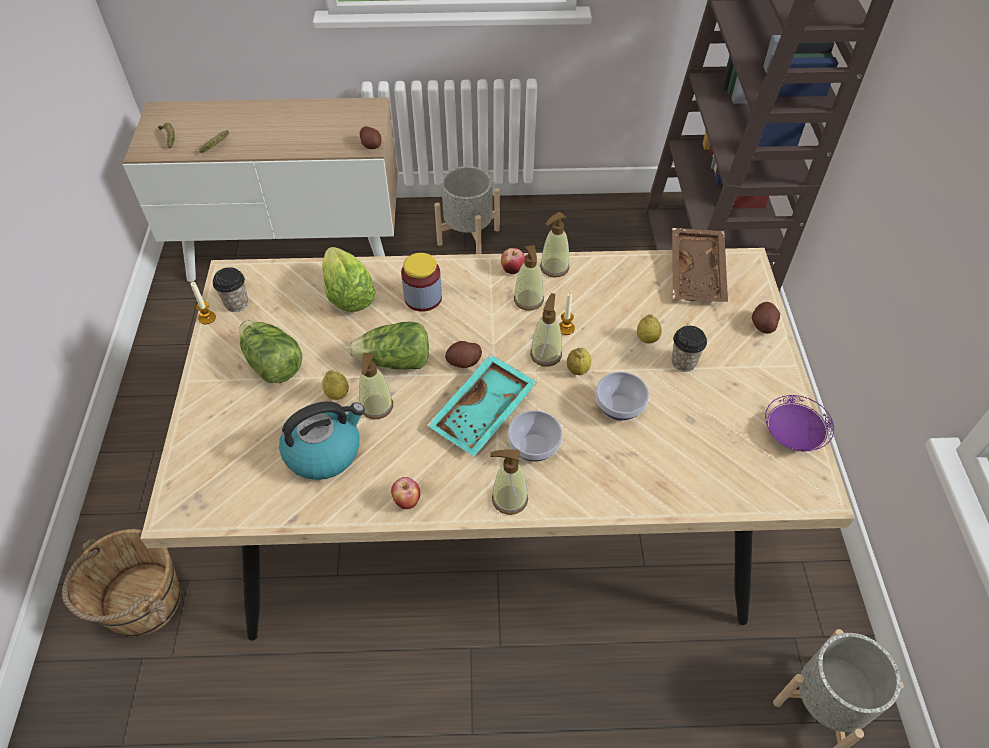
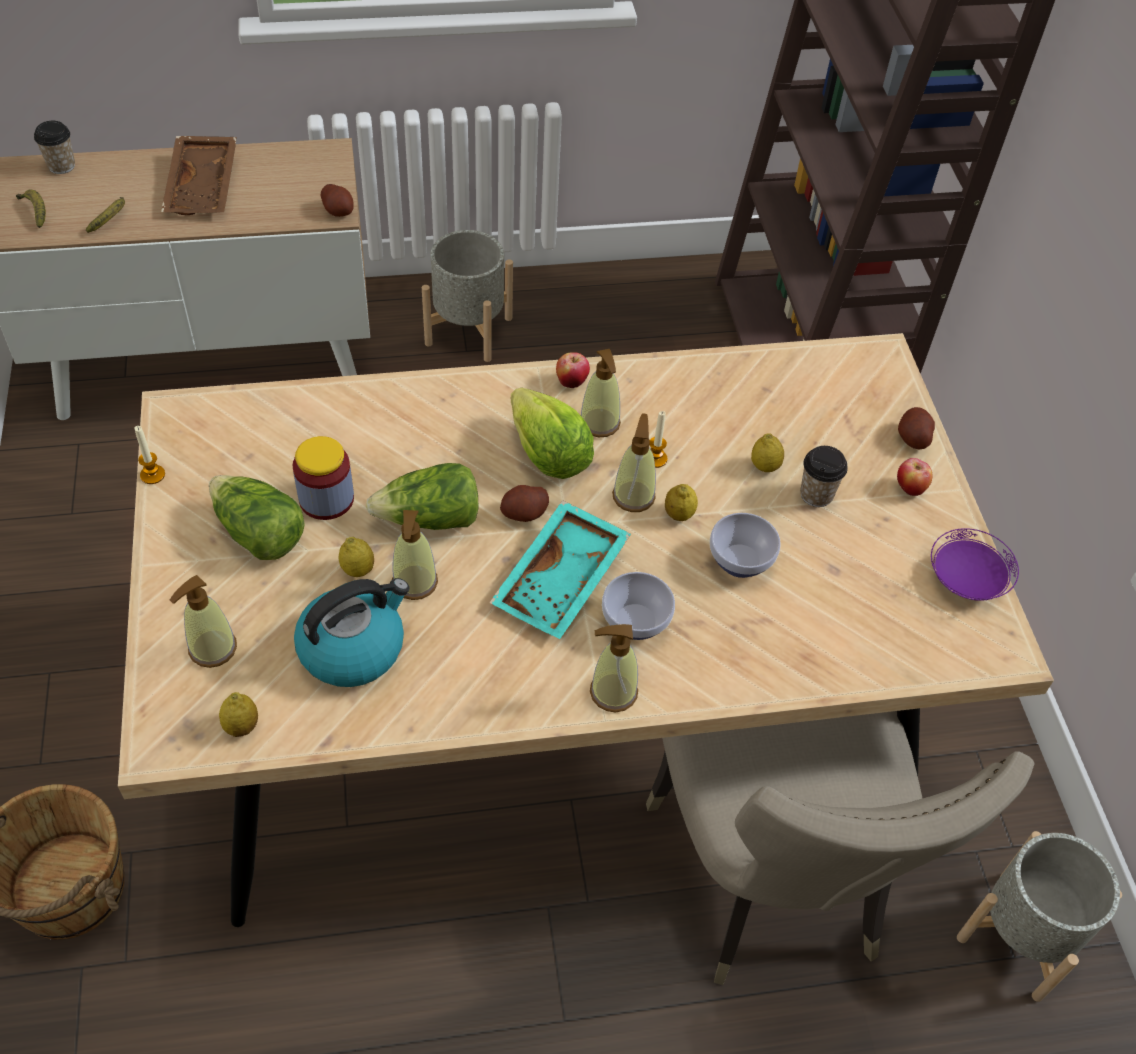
camera: 10 degrees left, 0 degrees up
(235, 502) = (241, 726): none -> lemon
(236, 303) = (191, 452): cup -> cup (61, 166)
(348, 295) = (349, 431): lettuce -> lettuce (547, 454)
(407, 501) = (477, 706): apple -> apple (909, 489)
(423, 298) = (454, 428): jar -> jar (326, 499)
(554, 268) = (628, 376): soap dispenser -> soap dispenser (212, 648)
(636, 648) = (772, 885): none -> beige chair
(698, 274) = (821, 373): brown tray -> brown tray (204, 187)

